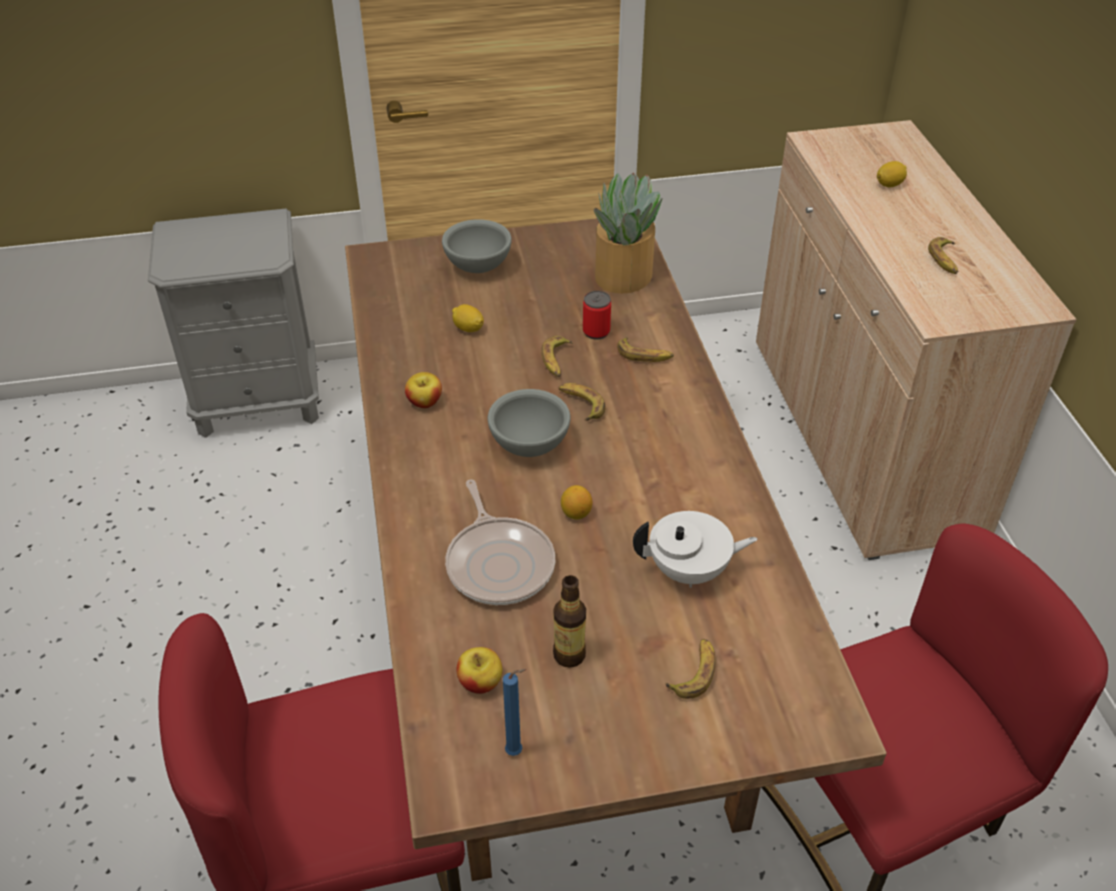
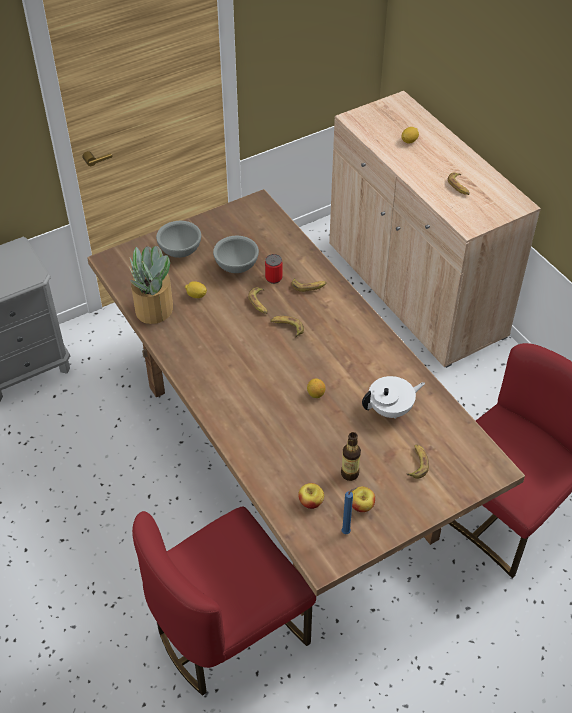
camera: 20 degrees left, 5 degrees up
(424, 402) = (195, 350): apple -> apple (361, 506)
(499, 563) = (288, 434): frying pan -> none
(528, 445) = (269, 361): grey bowl -> grey bowl (236, 267)
(622, 276) = (271, 237): potted plant -> potted plant (153, 309)

